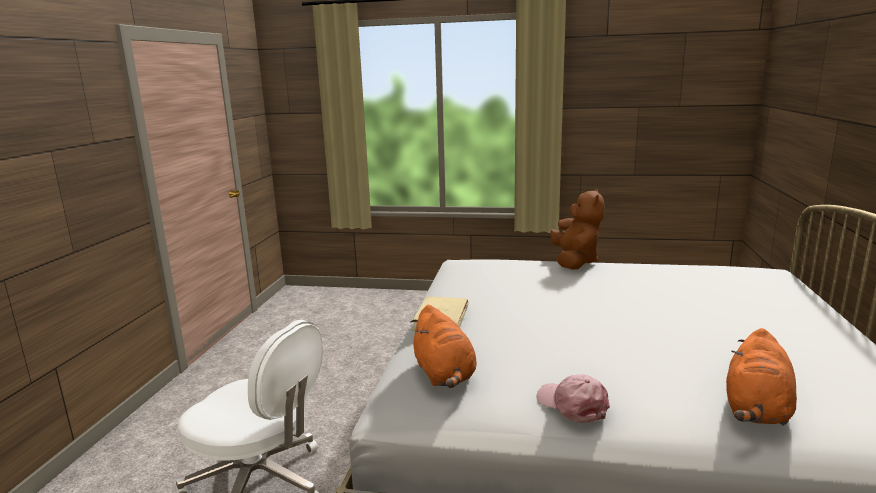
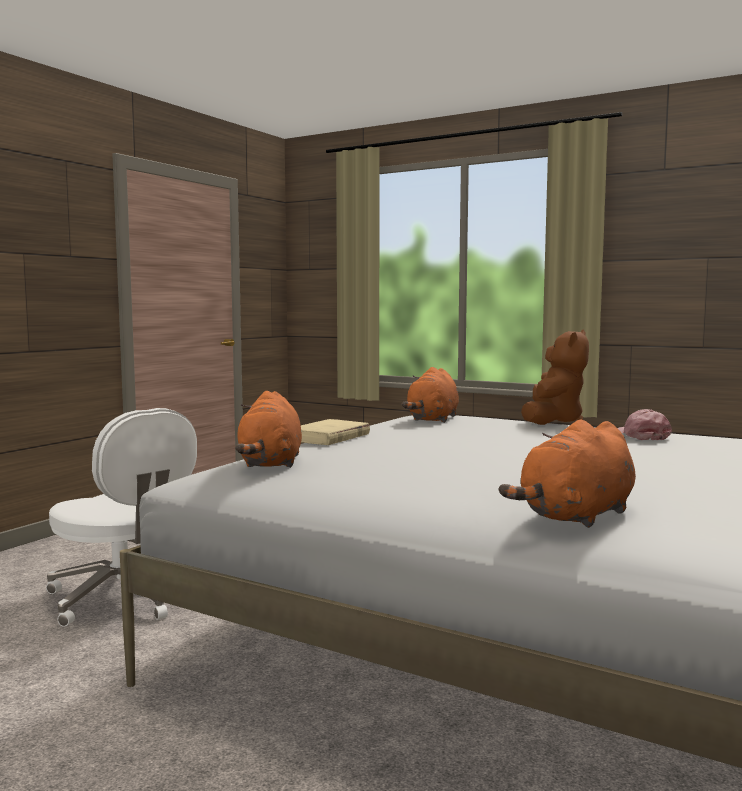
camera: 20 degrees right, 10 degrees down
(487, 273) = (433, 419): none -> orange plush toy
(572, 405) = (366, 490): pink cap -> pink cap (640, 436)

